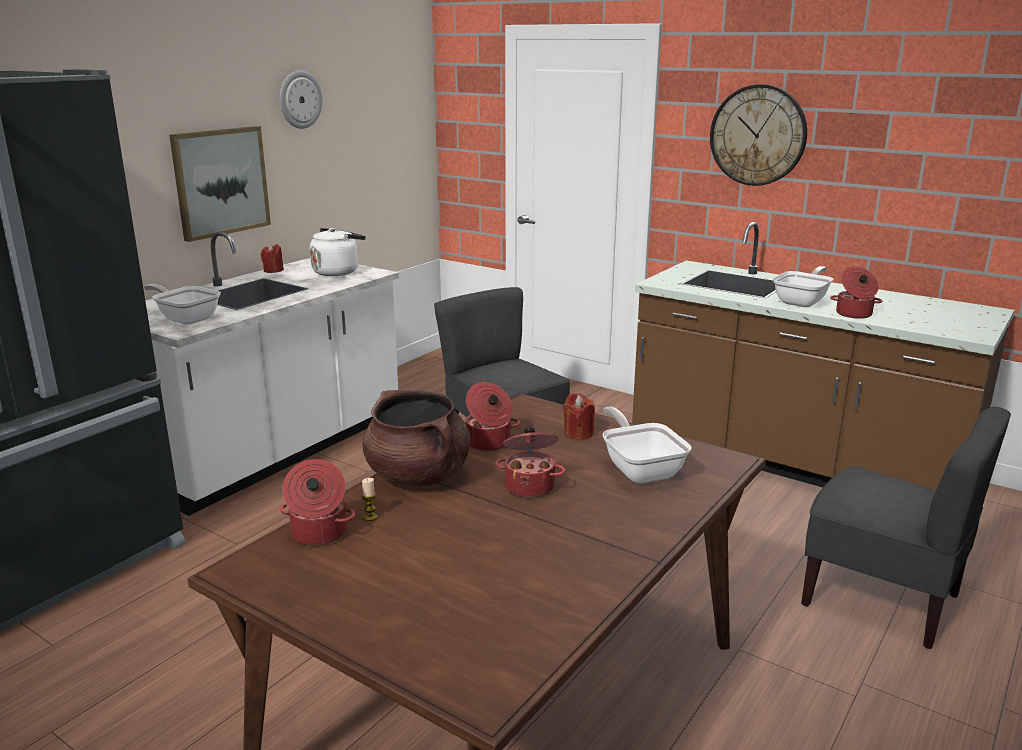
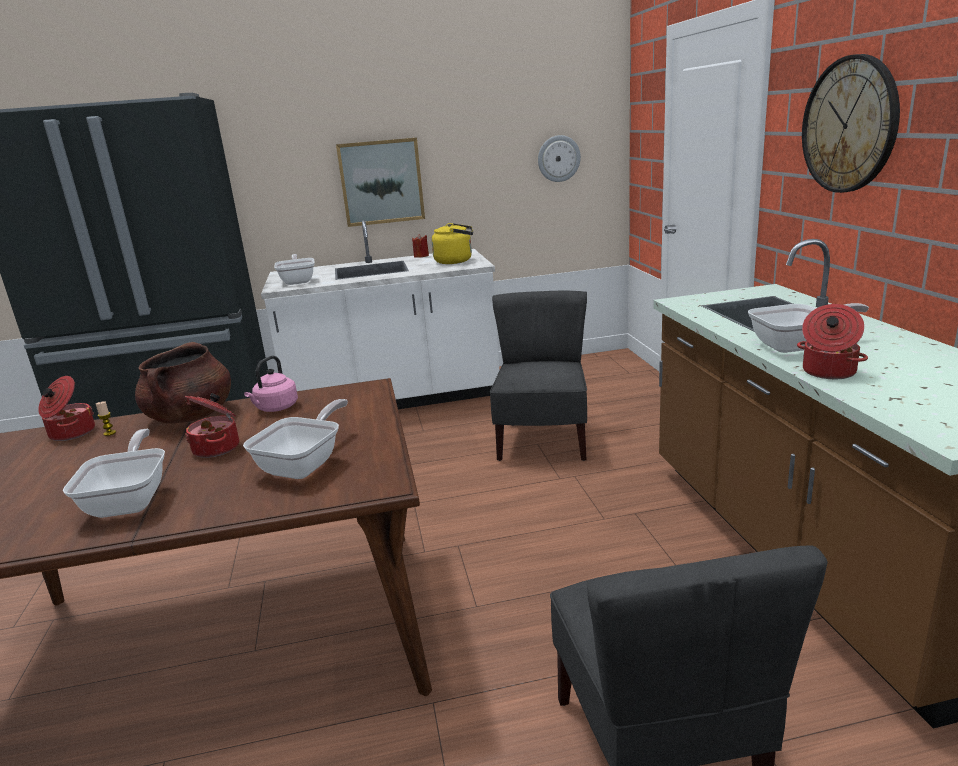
camera: 45 degrees right, 0 degrees up
(299, 99) = (462, 114): wall clock -> wall clock (558, 158)
(337, 272) = (456, 261): white kettle -> yellow kettle
(488, 443) = (275, 408): cooking pot -> pink kettle
(572, 544) = (131, 499): none -> frying pan
(578, 434) = (341, 420): red candle -> none

